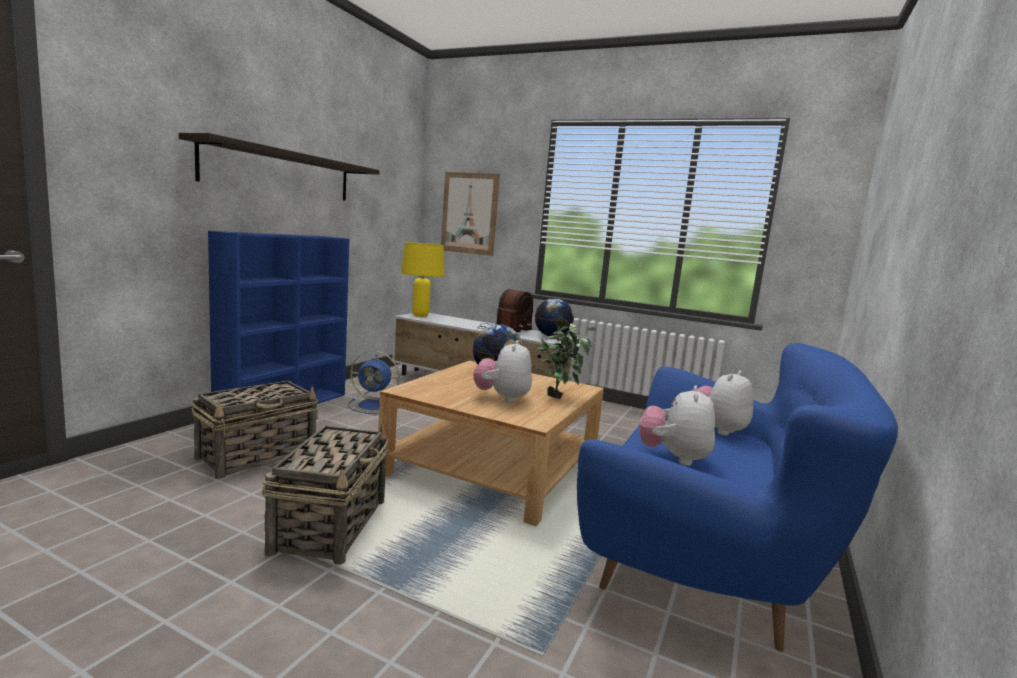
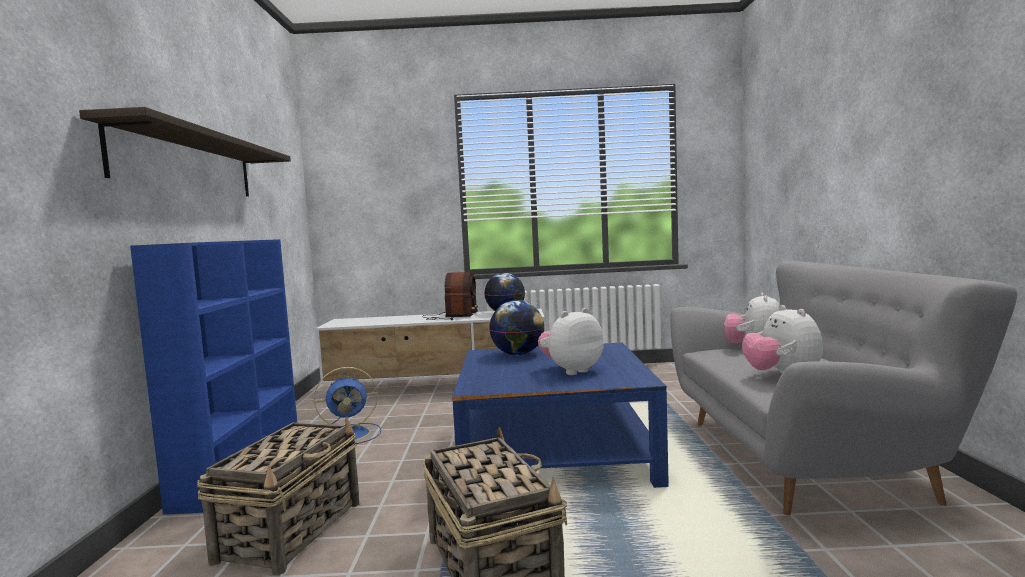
camera: 25 degrees left, 5 degrees down
(420, 315) = (343, 322): yellow table lamp -> none
(469, 213) = (372, 200): picture -> none
(493, 467) = (554, 451): beige coffee table -> blue coffee table
(502, 398) = (571, 371): plush toy -> plush toy turned 75 degrees clockwise
(560, 397) = (610, 357): potted plant -> none
(710, 554) = (807, 457): blue sofa -> grey sofa

